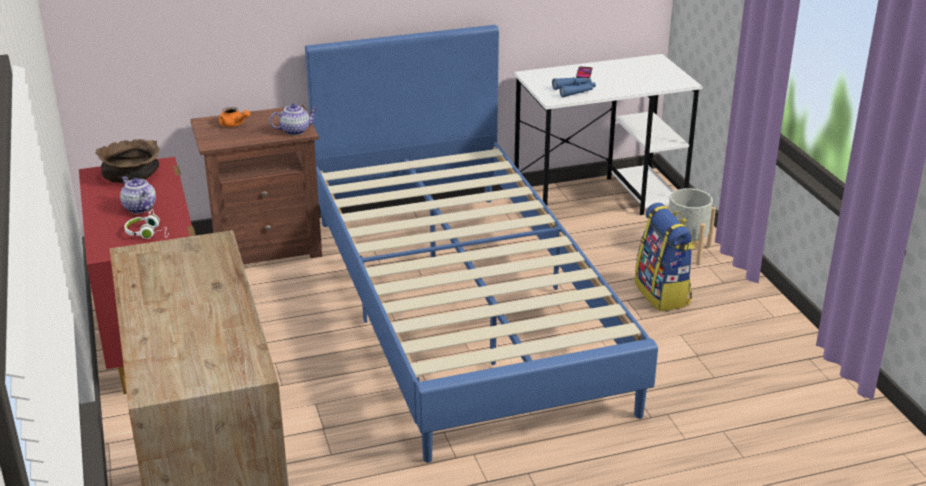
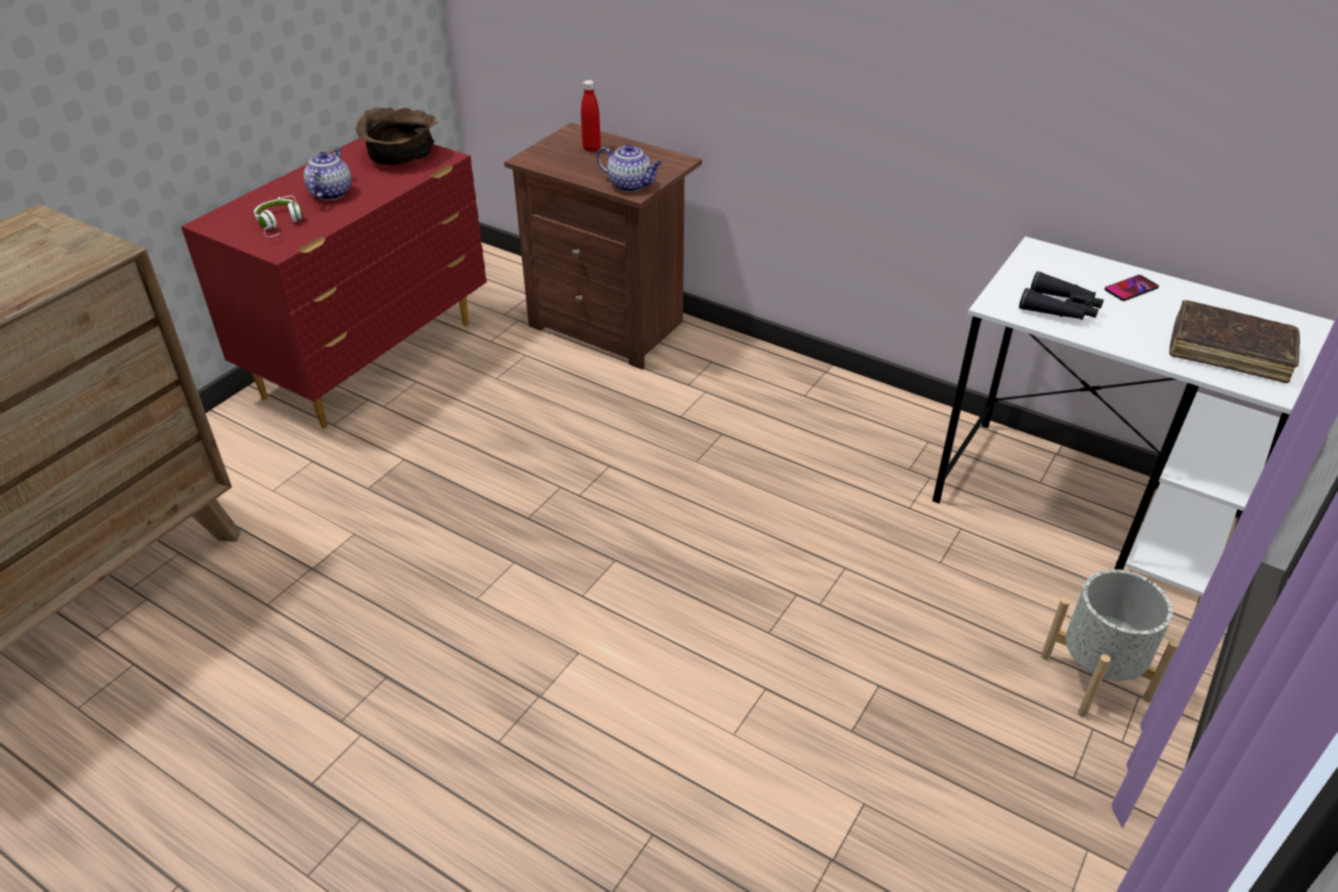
camera: 50 degrees right, 10 degrees up
(234, 124) = (591, 148): orange teapot -> red bottle
(462, 307) = (669, 534): blue bed -> none
(575, 91) = (1060, 308): blue binoculars -> black binoculars
(648, 78) = (1229, 351): none -> brown book
(663, 294) = (945, 718): backpack -> none

